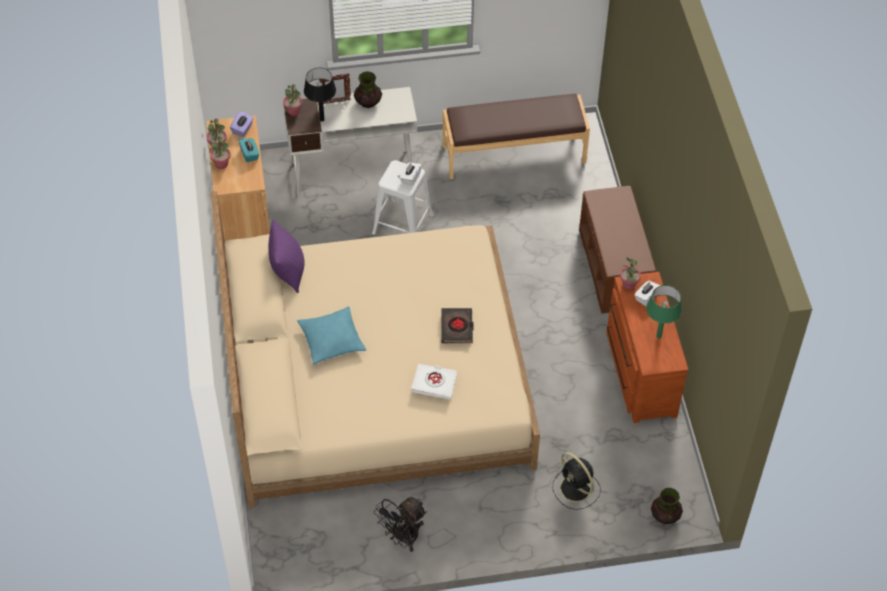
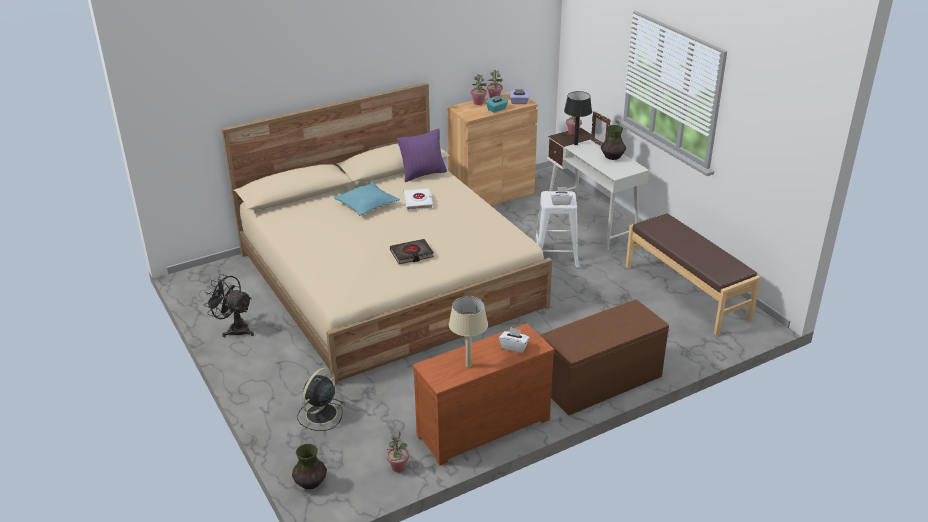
camera: 70 degrees right, 20 degrees down
(434, 383) = (343, 254): white book -> white book (418, 202)
(629, 284) = (523, 333): potted plant -> potted plant (398, 467)
(658, 336) = (468, 364): green table lamp -> beige table lamp

